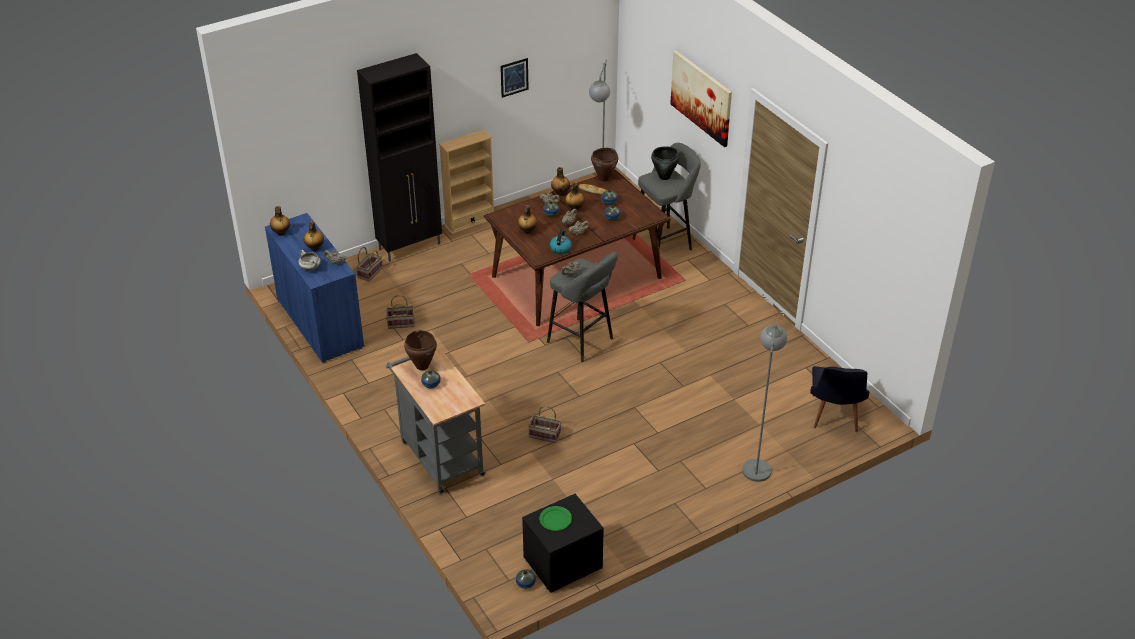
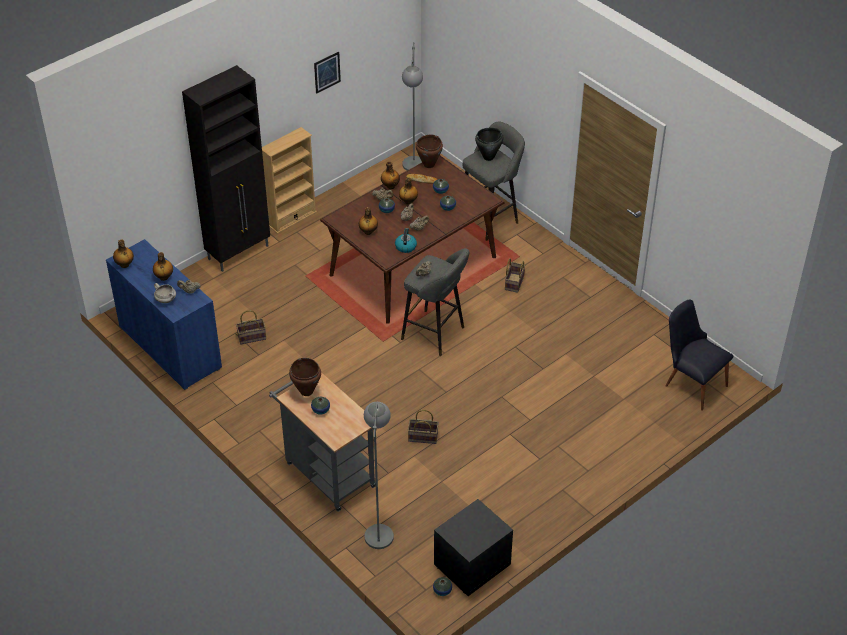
camera: 10 degrees left, 5 degrees up
(370, 272) = (205, 285): basket -> basket (514, 282)
(555, 520) = (466, 528): green plate -> none
(701, 97) = (521, 78): picture -> none
(757, 463) = (630, 438): grey floor lamp -> grey floor lamp (379, 528)
(834, 417) = (691, 382): black chair -> black chair turned 135 degrees clockwise

